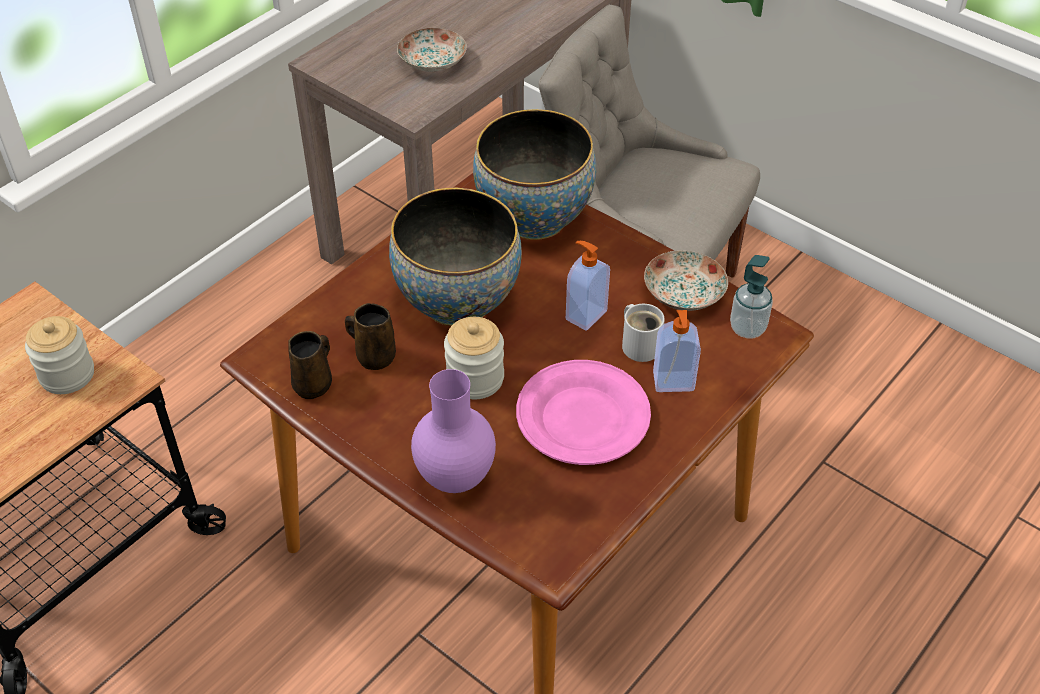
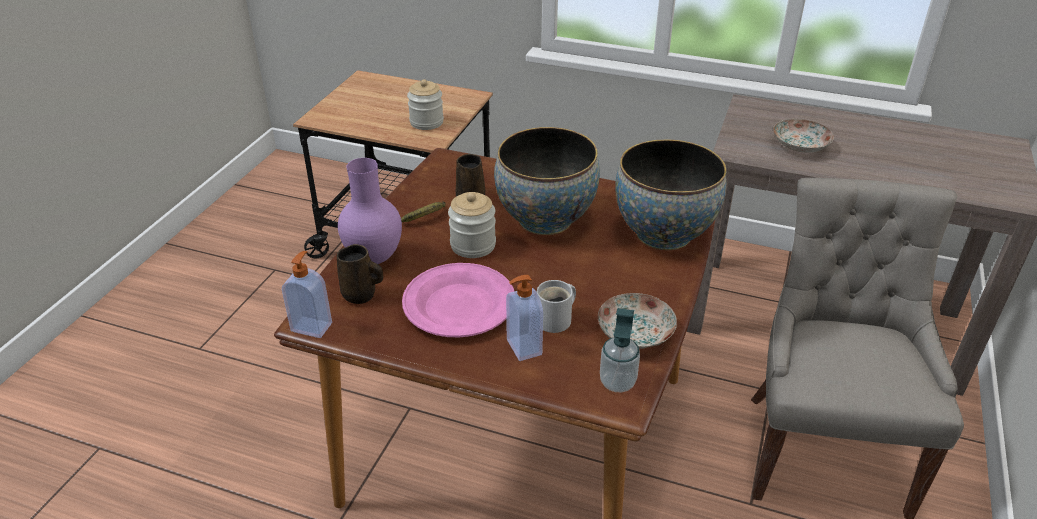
camera: 70 degrees right, 10 degrees down
(314, 384) = (433, 183): brown mug -> brown mug (361, 295)
(392, 408) = (426, 217): none -> banana
(585, 315) = (572, 283): soap dispenser -> soap dispenser (312, 326)

